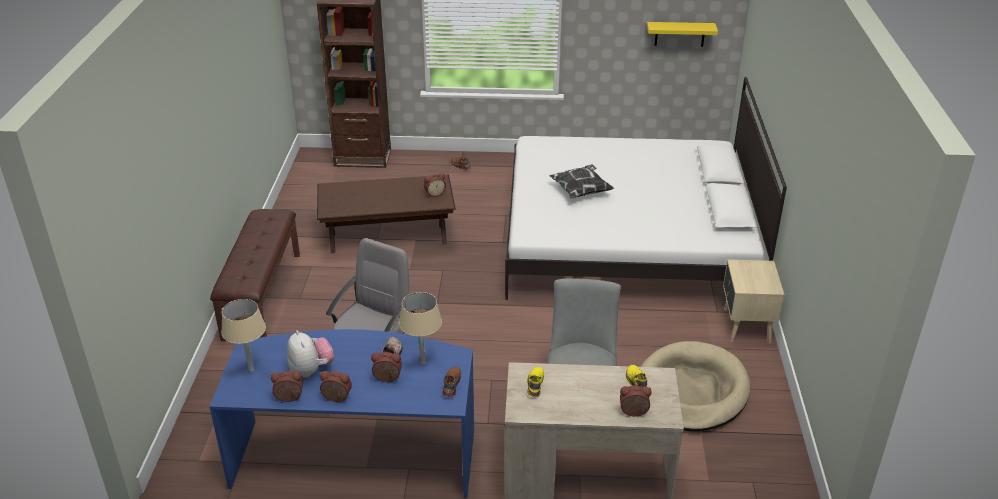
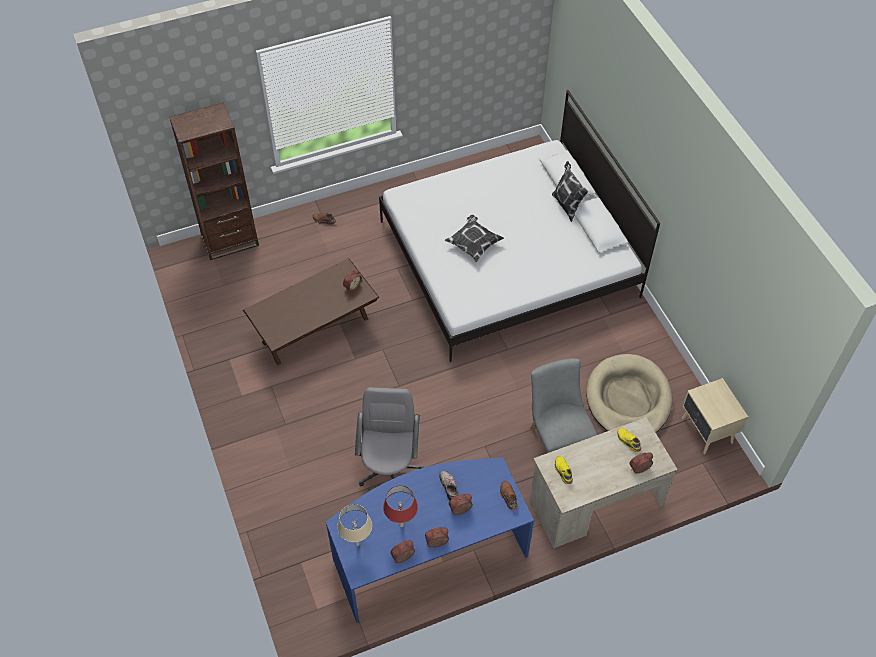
camera: 25 degrees left, 20 degrees up
(261, 295) = (251, 433): brown bench -> none
(311, 370) = (401, 525): plush toy -> red table lamp
(423, 363) = (476, 485): beige table lamp -> none
(679, 34) = (496, 57): yellow shelf -> none
(705, 187) = (567, 205): none -> pillow
(745, 326) = (637, 322): beige nightstand -> beige nightstand (706, 431)

